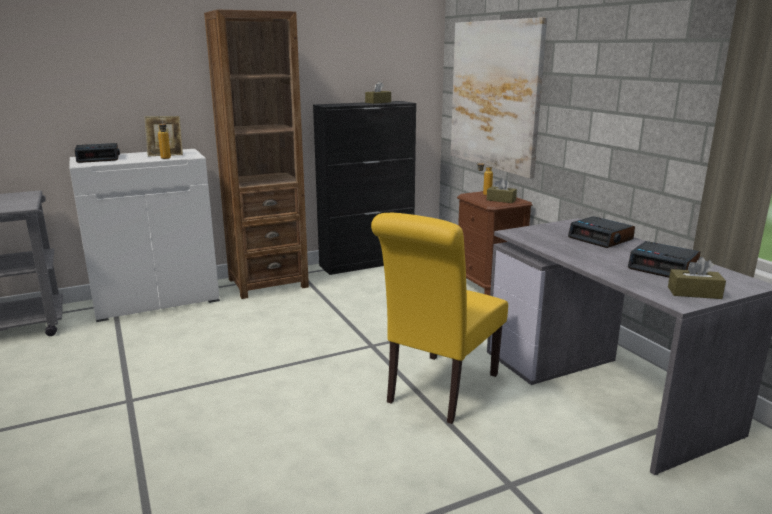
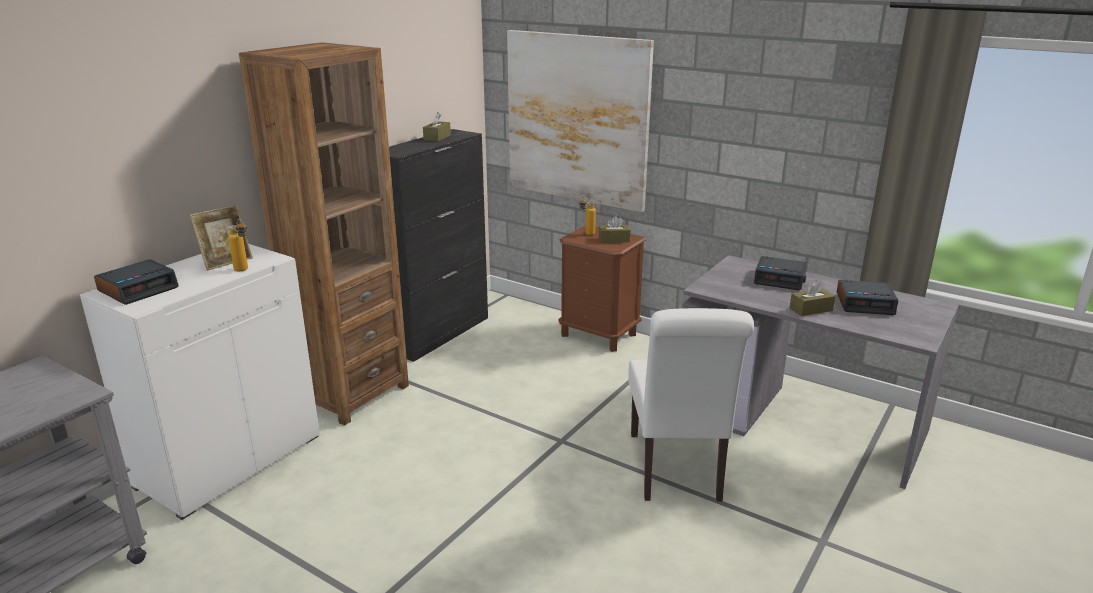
camera: 30 degrees left, 5 degrees up
(438, 391) = (676, 471): yellow chair -> white chair
(694, 293) = (917, 327): brown tissue box -> brown tissue box (811, 309)

